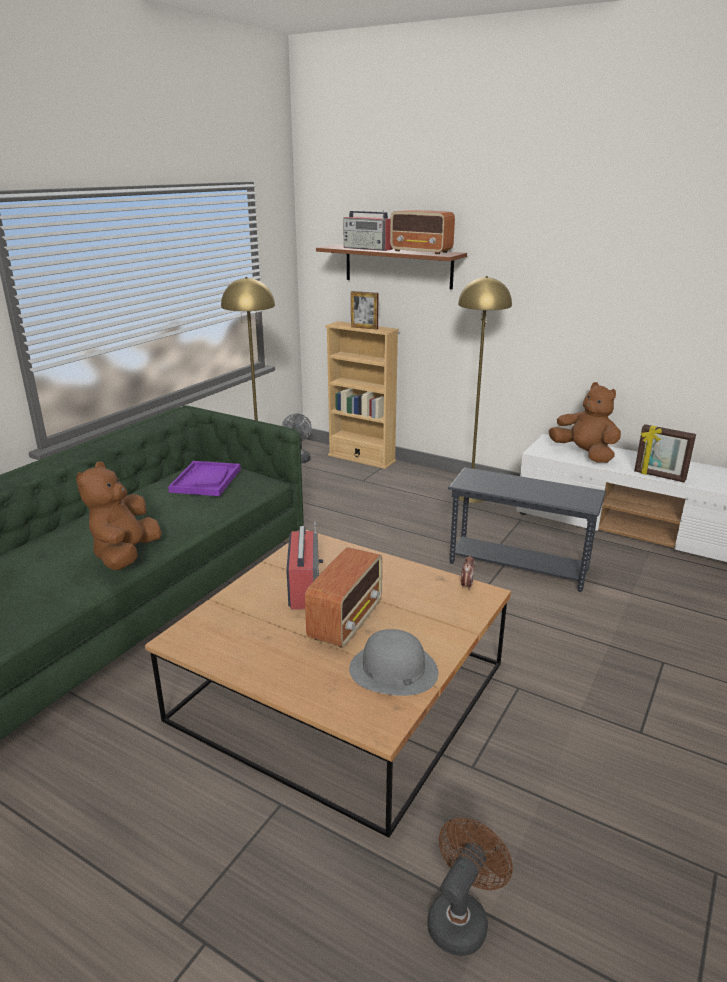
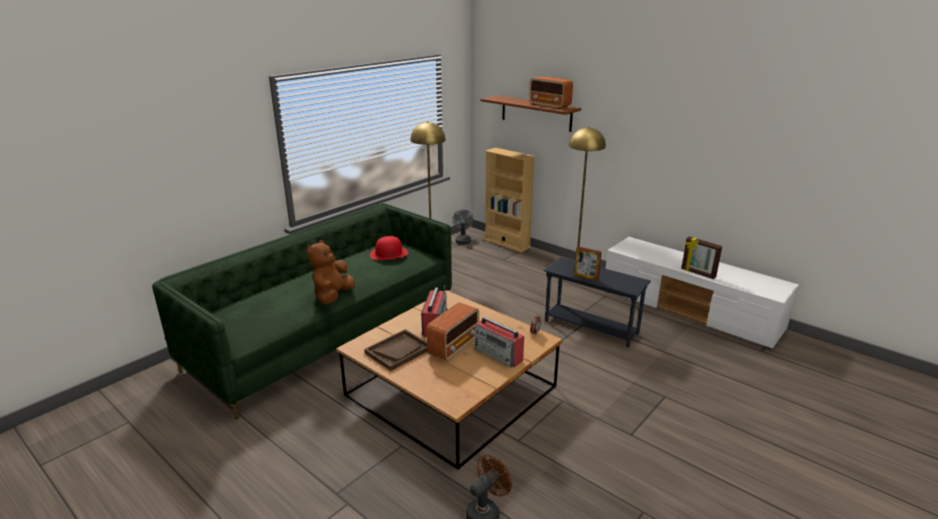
camera: 10 degrees right, 0 degrees up
(206, 480) = (389, 253): purple tray -> red hat
(255, 638) = (398, 351): none -> brown tray
(364, 328) = (511, 154): picture frame -> picture frame (586, 277)
(368, 248) = (515, 101): radio -> radio (499, 355)
(393, 670) = (472, 376): grey hat -> none
(584, 454) = (651, 253): brown plush toy -> none

